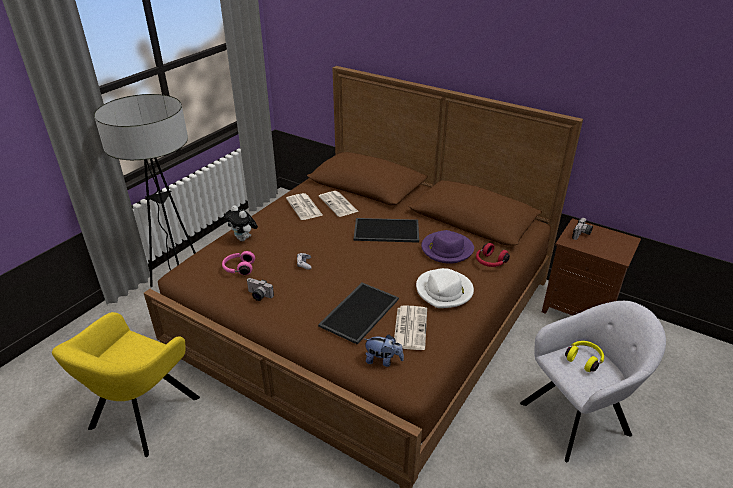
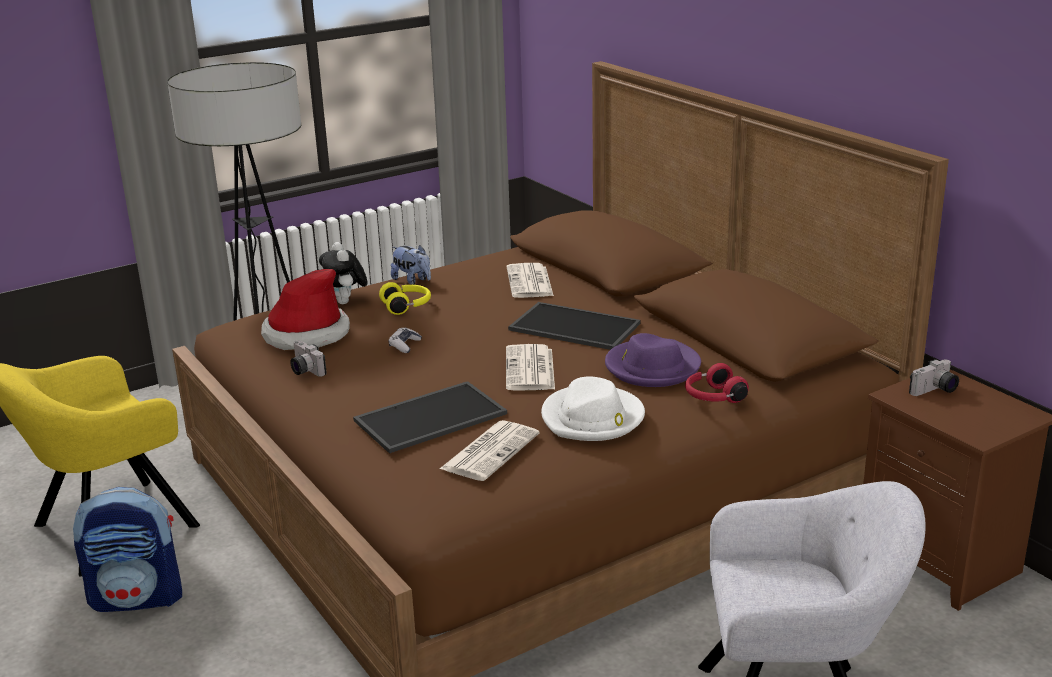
camera: 25 degrees right, 10 degrees down
(196, 460) = (138, 597): none -> backpack
(238, 268) = (306, 334): pink headphones -> hat
(304, 207) = (472, 278): newspaper -> newspaper (530, 370)
(383, 360) = (411, 482): plush toy -> plush toy (412, 280)
(584, 359) = (792, 581): yellow headphones -> yellow headphones (407, 306)

